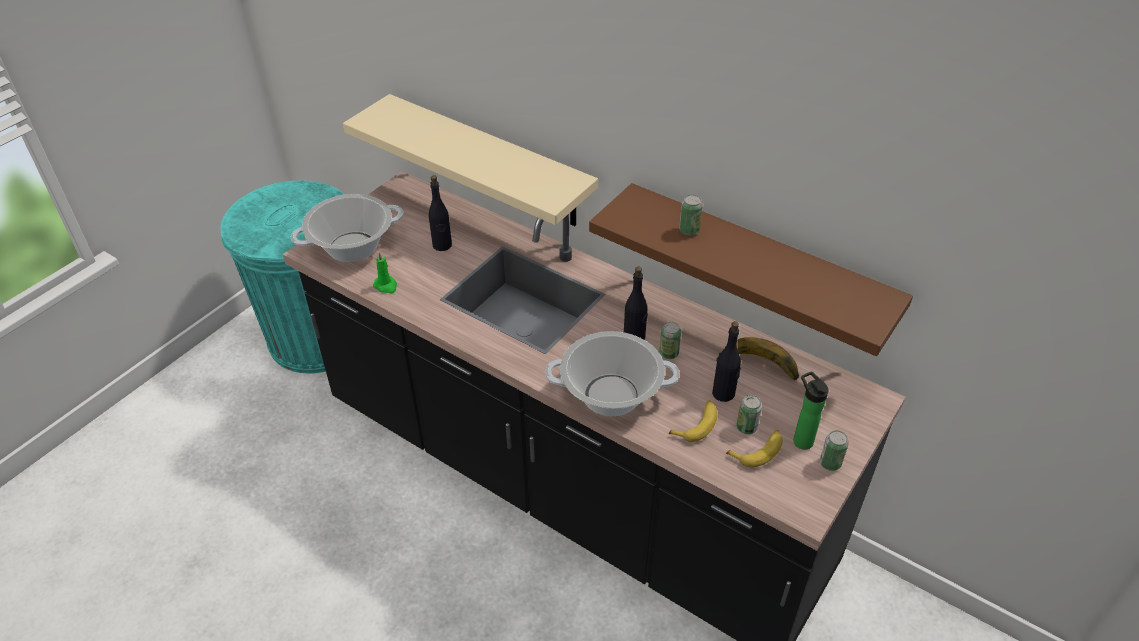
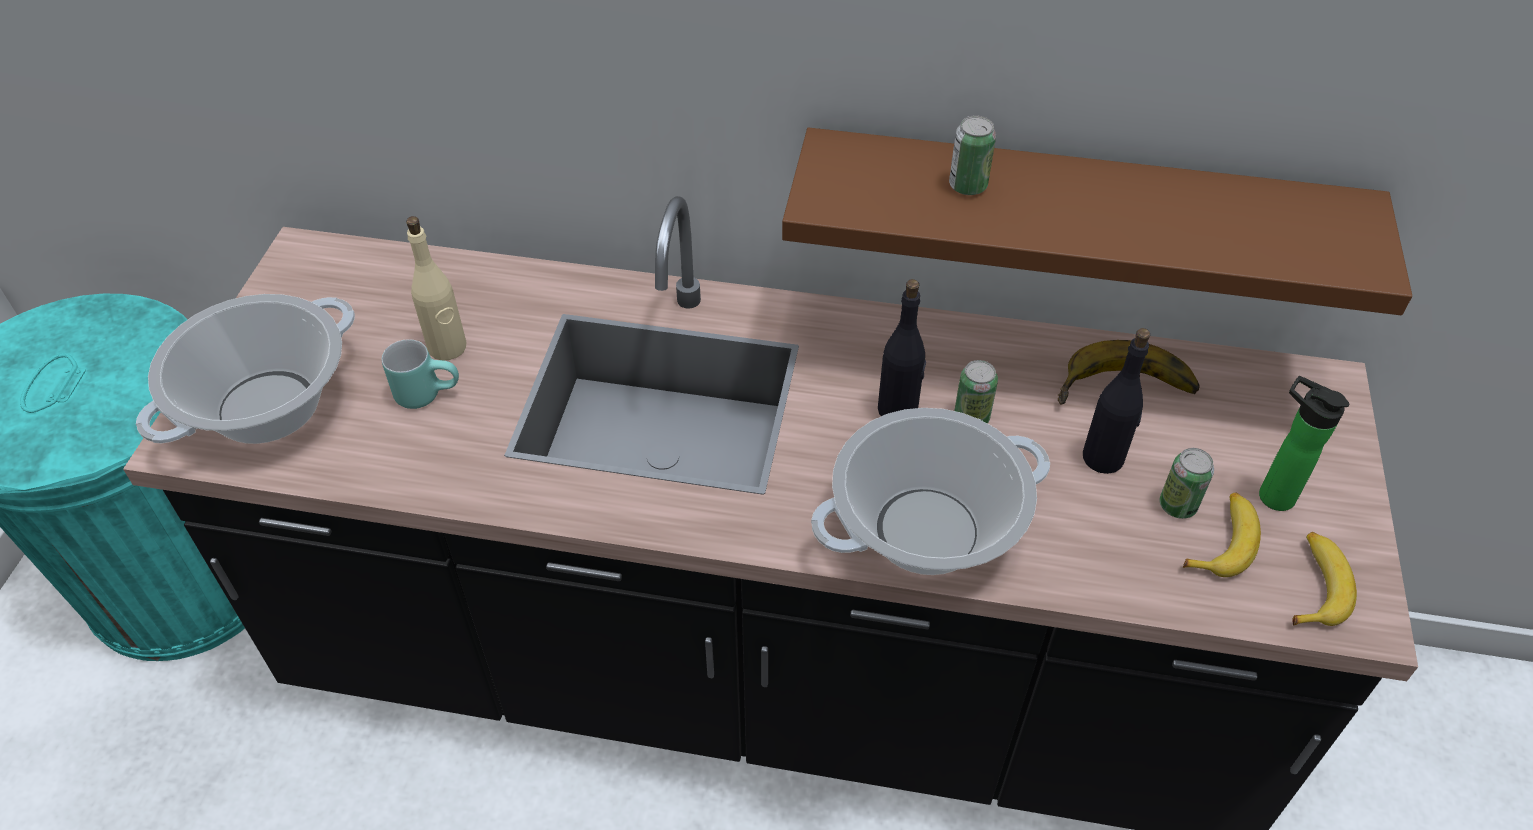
camera: 25 degrees left, 5 degrees up
(386, 286) = (382, 464): green candle -> none
(423, 262) = (428, 392): none -> turquoise mug
(442, 245) = (447, 347): black bottle -> beige bottle
(489, 161) = (482, 160): beige shelf -> none
(696, 424) = (1098, 531): banana -> banana (1315, 586)
(830, 463) = (1339, 519): can -> none

